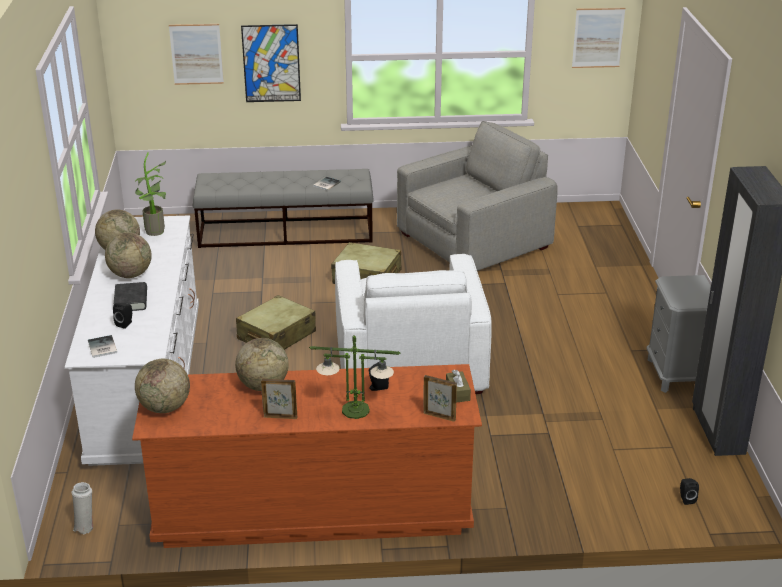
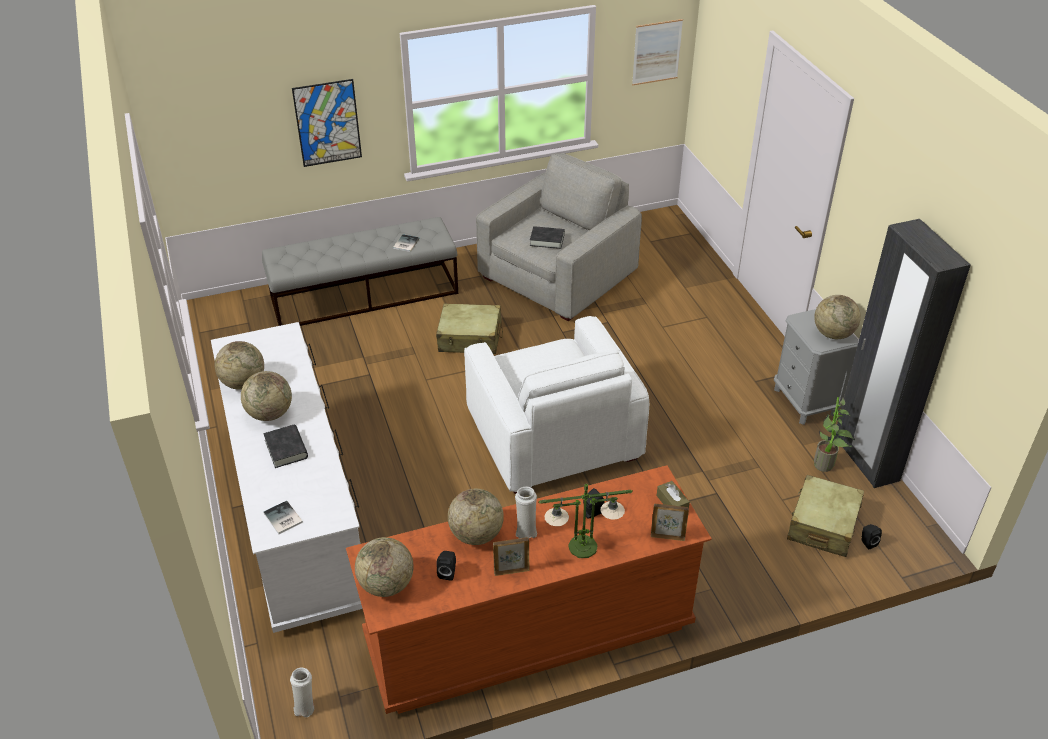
camera: 15 degrees left, 10 degrees up
(125, 324) = (294, 481): black speaker -> black speaker (448, 572)
(157, 232) = (273, 351): potted plant -> potted plant (826, 466)
(196, 54) = (245, 124): picture -> none
(276, 336) = (407, 428): beige suitcase -> beige suitcase (822, 525)
(309, 390) = (526, 531): none -> white vase
(459, 197) = (547, 240): none -> black book
(698, 296) = (833, 334): none -> globe

